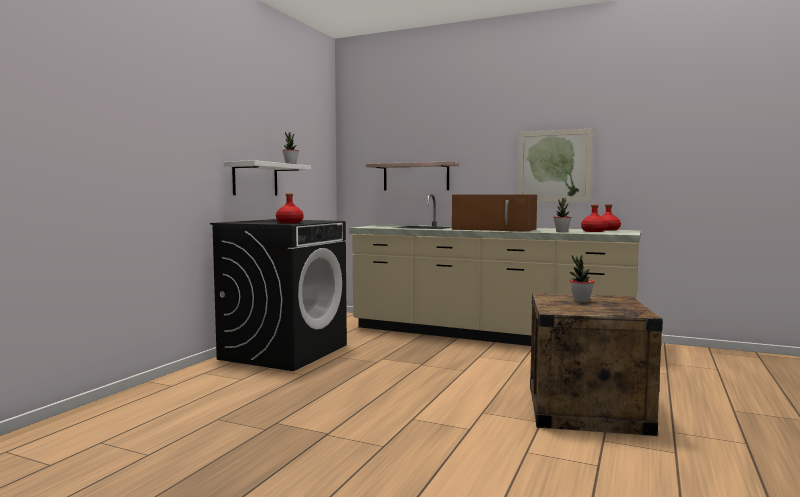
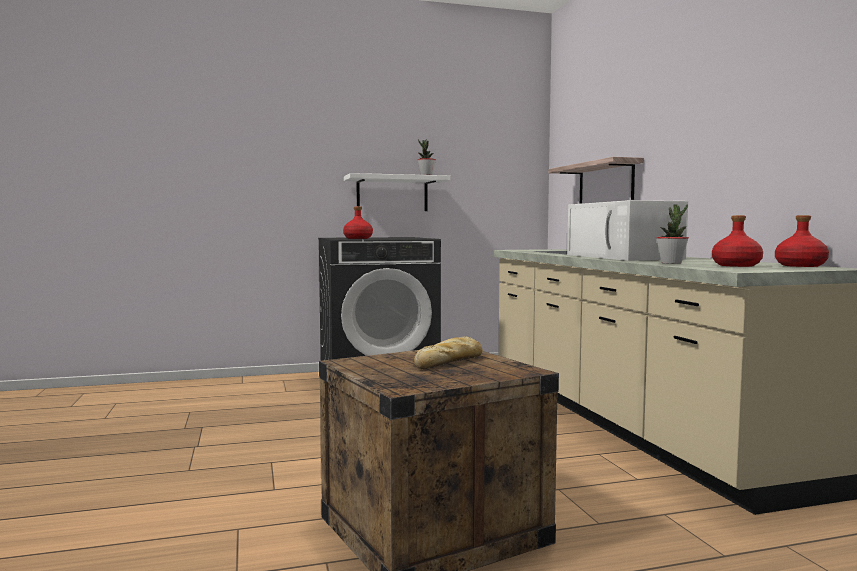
camera: 50 degrees right, 0 degrees up
(495, 229) = (623, 257): brown microwave -> white microwave
(554, 166) = (749, 150): picture -> none
(581, 301) = (450, 361): potted plant -> bread

